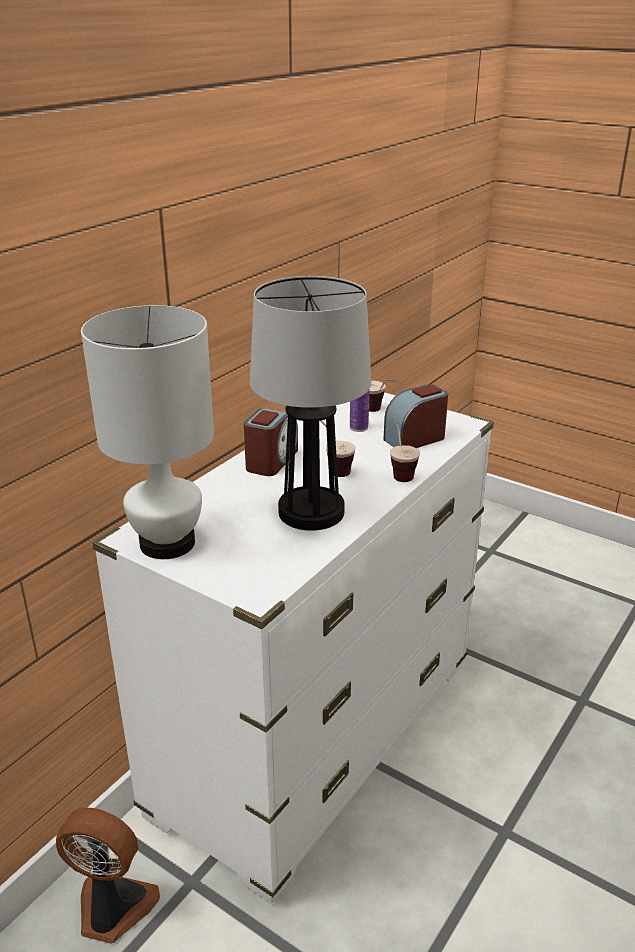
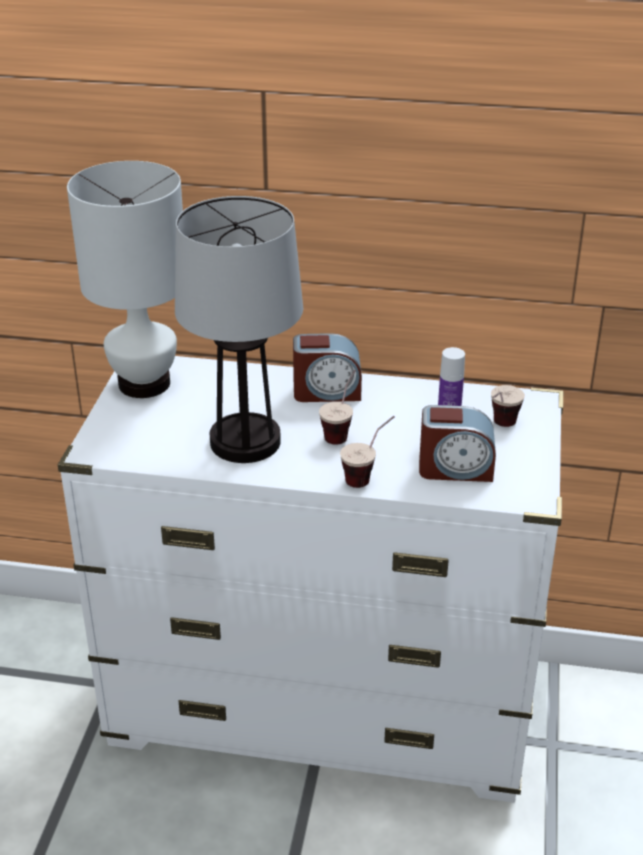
camera: 65 degrees right, 5 degrees up
(112, 909) = (64, 647): fan -> none
(415, 439) = (455, 469): alarm clock -> alarm clock turned 150 degrees clockwise

